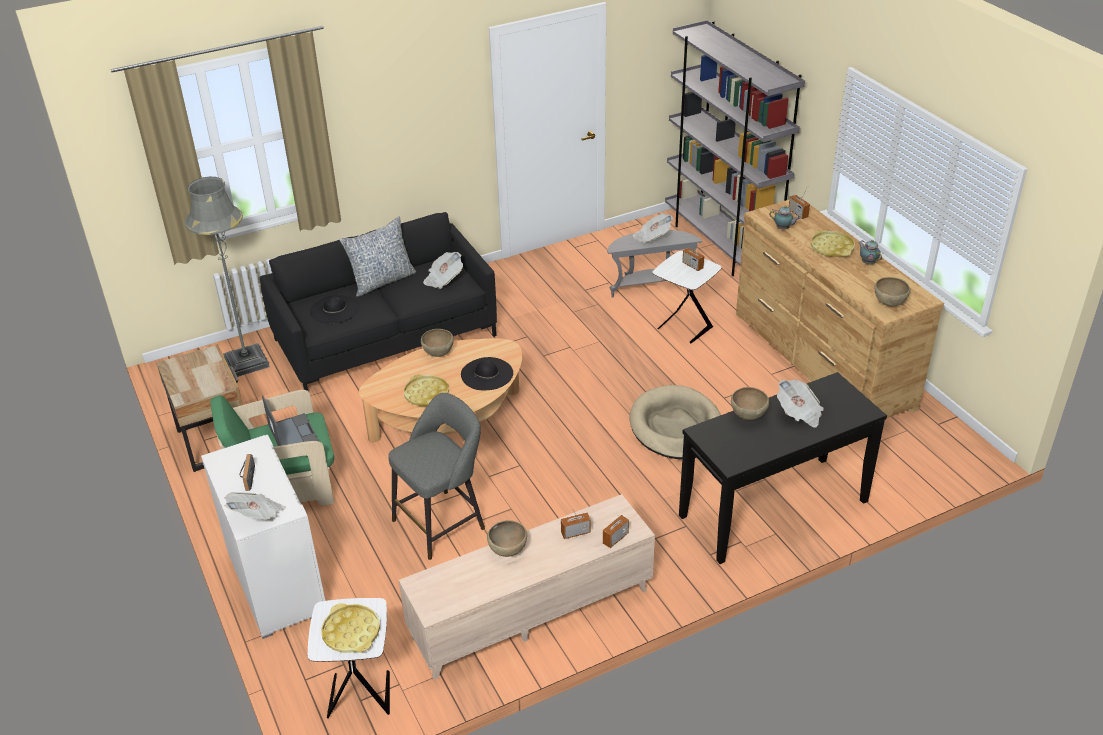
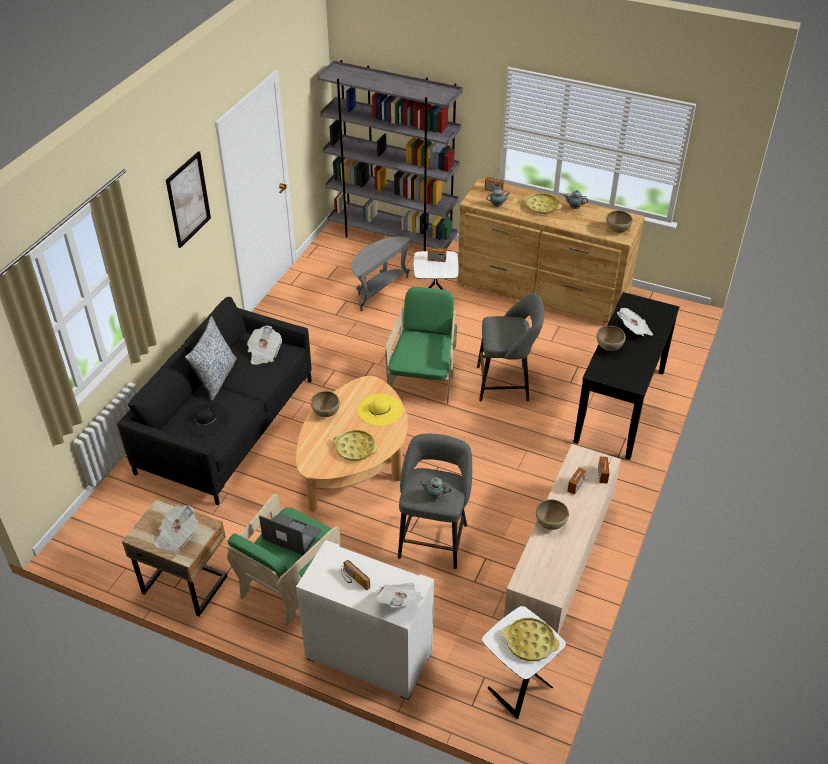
camera: 40 degrees left, 5 degrees up
(247, 362) = (132, 505): grey floor lamp -> none
(421, 461) = (434, 496): none -> teapot
(429, 95) = (188, 199): none -> picture
(487, 374) = (379, 410): black hat -> yellow hat
(598, 383) = (423, 379): none -> green armchair
(652, 237) = (375, 251): newspaper -> newspaper (177, 536)
(676, 427) = (506, 383): beige dog bed -> grey stool

